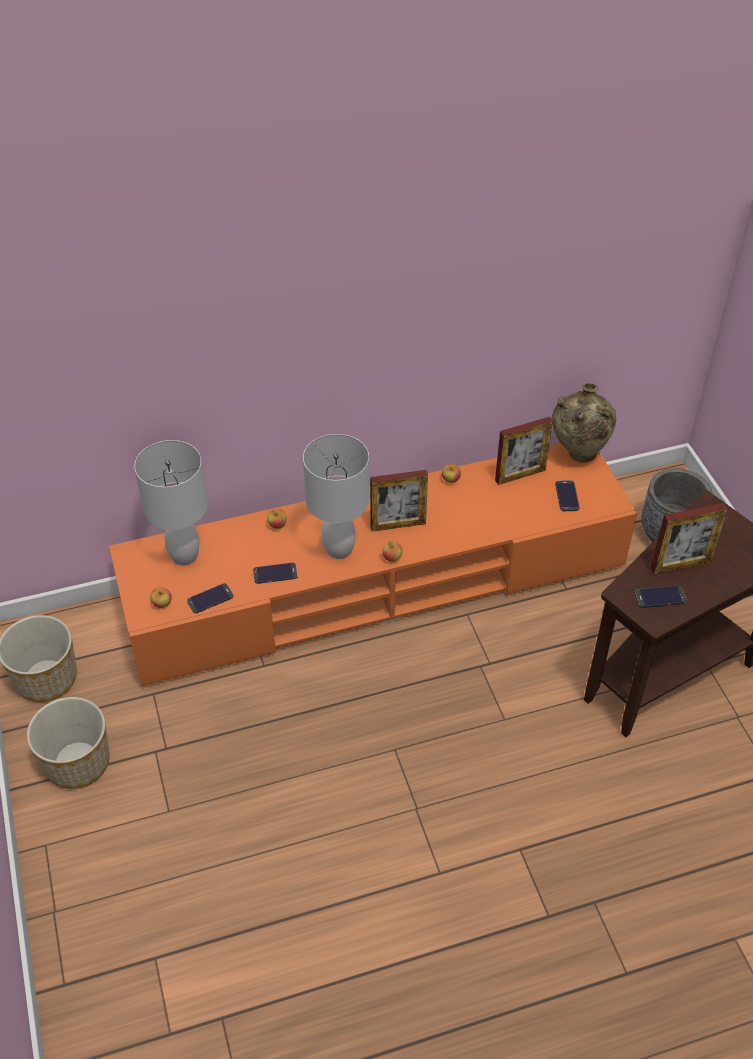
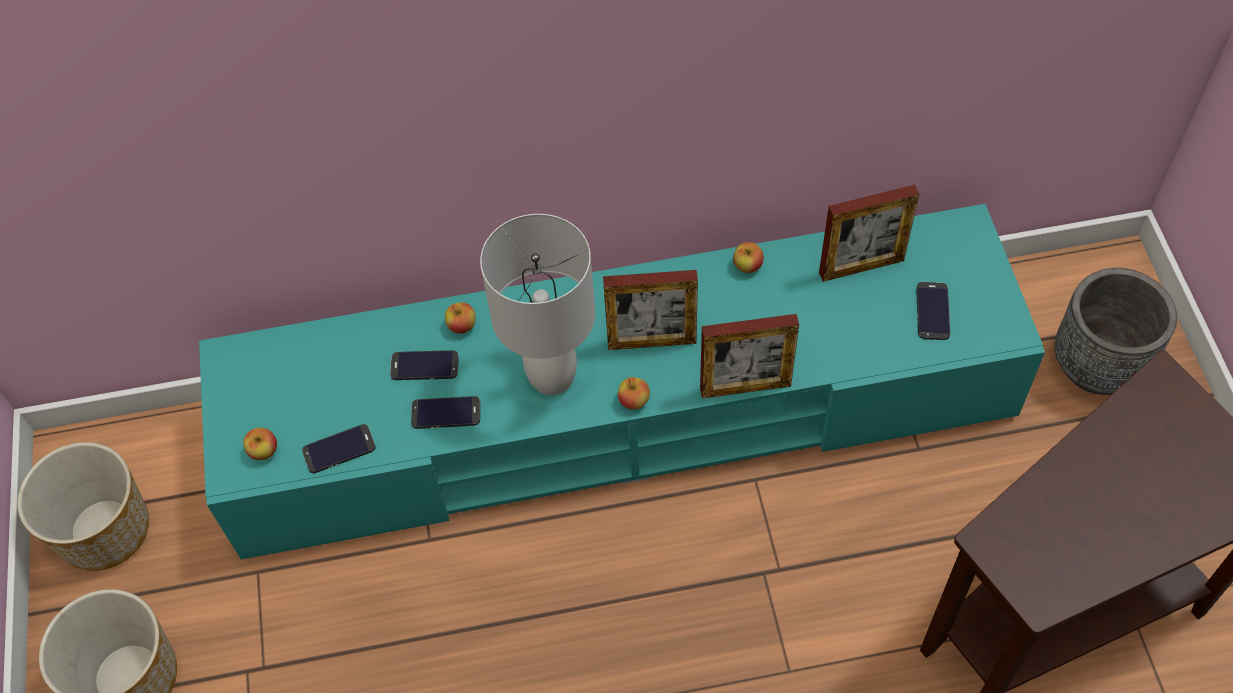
camera: 10 degrees right, 10 degrees up
(183, 555) = (309, 368): white table lamp -> none
(377, 583) = (622, 413): orange tv stand -> turquoise tv stand
(578, 455) = (961, 237): beige vase -> none
(660, 597) = (1055, 553): phone -> phone (424, 365)
(680, 565) = (1099, 494): picture frame -> picture frame (745, 387)

